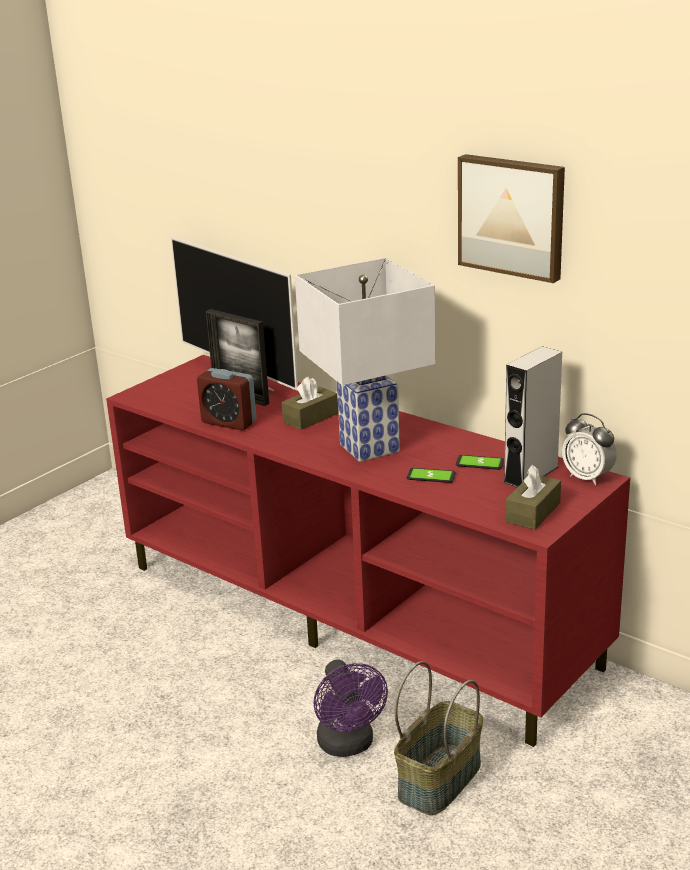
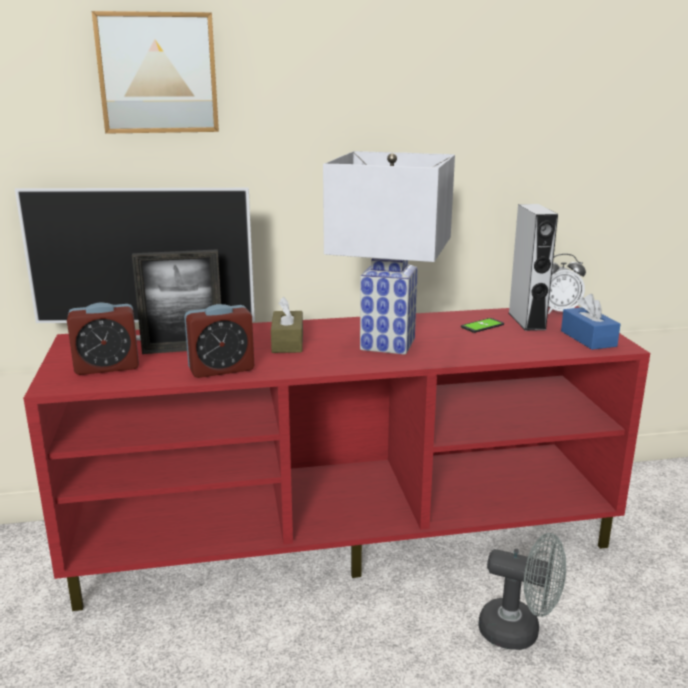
camera: 50 degrees left, 5 degrees down
(178, 393) = (107, 367): none -> alarm clock
(348, 745) = (519, 632): purple fan -> grey fan
(431, 476) = (476, 344): phone -> none
(438, 779) = (609, 609): basket -> none
(512, 216) = (467, 93): picture -> picture (158, 73)
(533, 512) = (588, 338): brown tissue box -> blue tissue box

